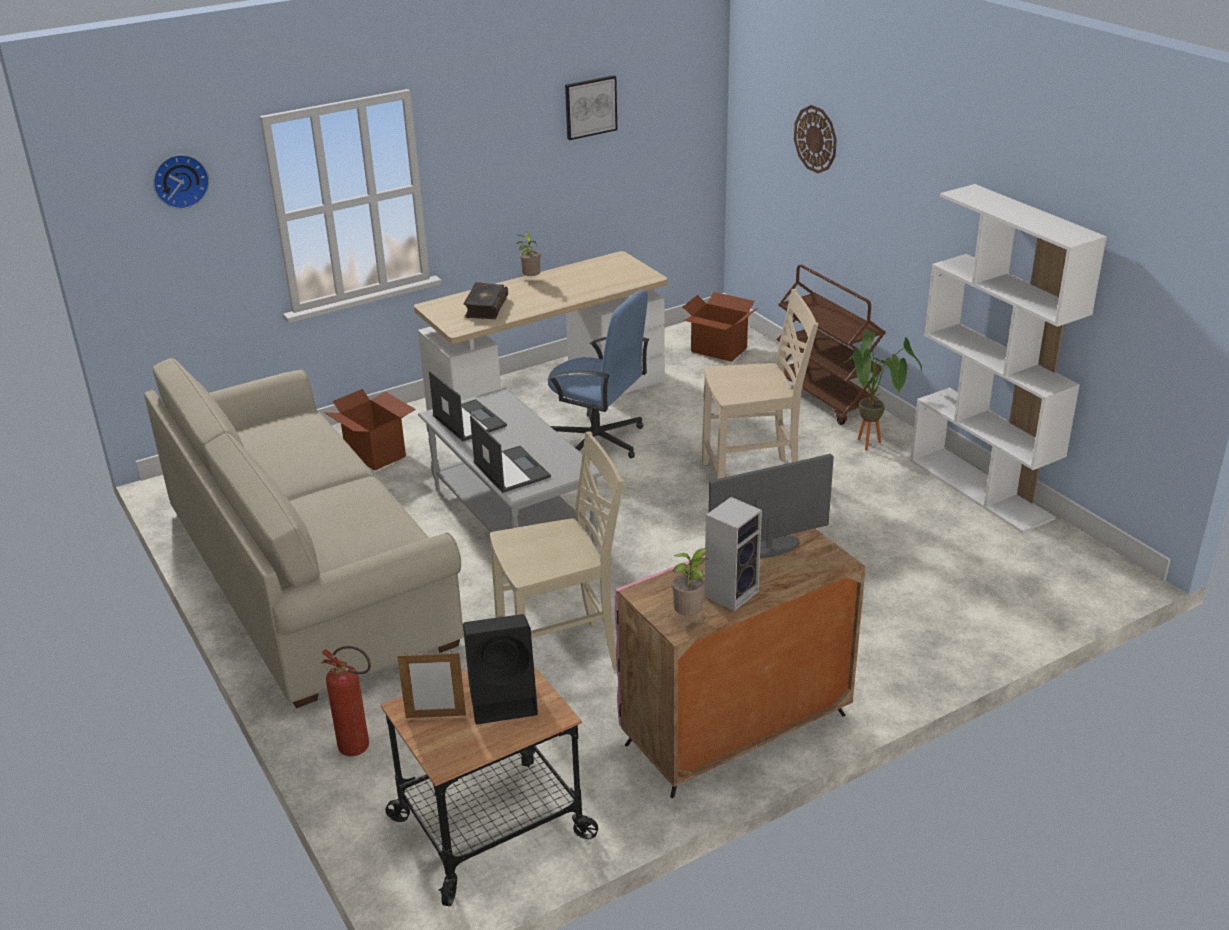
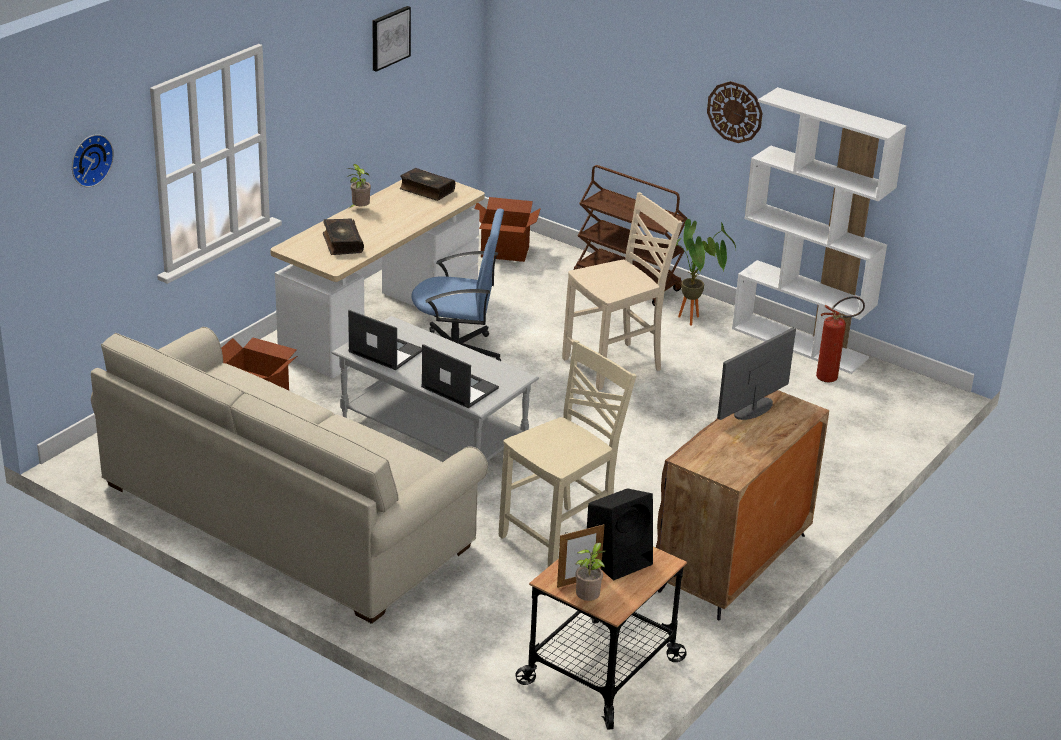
camera: 25 degrees left, 0 degrees up
(360, 748) = (452, 641): fire extinguisher -> fire extinguisher (832, 377)
(610, 270) = (426, 190): none -> book
(689, 616) = (734, 468): potted plant -> potted plant (588, 600)
(731, 592) = (751, 446): speaker -> none
(735, 730) = (733, 563): pink cabinet -> brown cabinet
(815, 139) = (598, 50): wall clock -> wall clock (735, 112)

